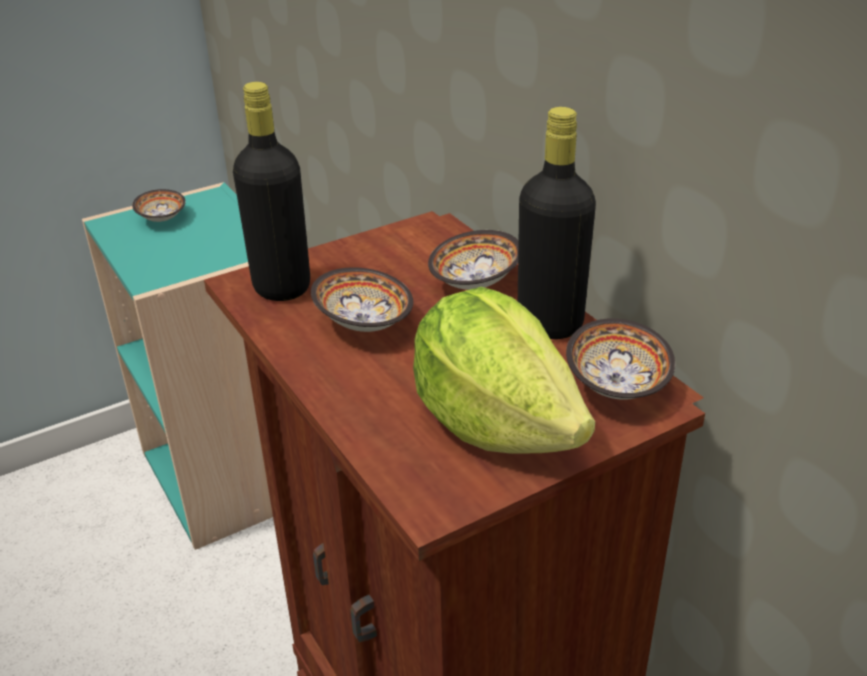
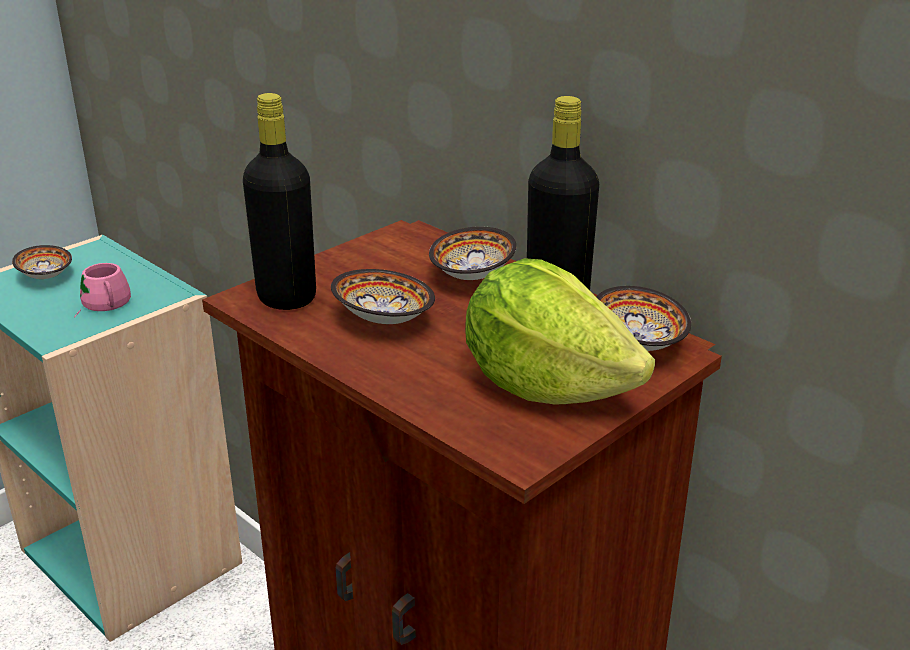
camera: 15 degrees left, 5 degrees down
(200, 252) = (102, 305): none -> pink mug

